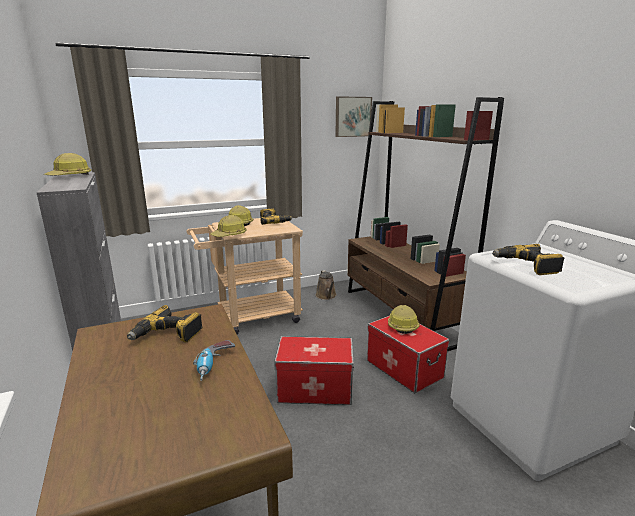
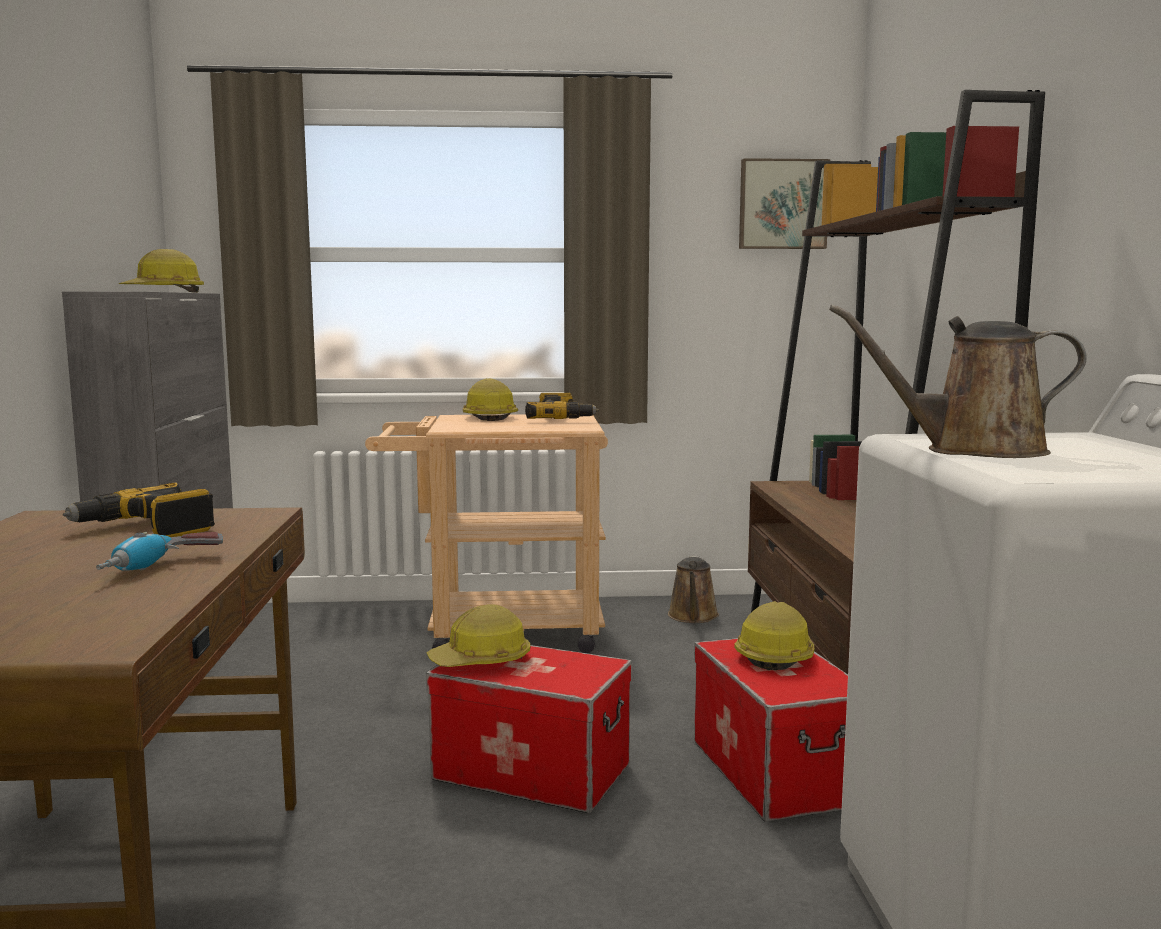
camera: 20 degrees right, 10 degrees down
(229, 235) = (443, 428): hard hat -> hard hat (481, 661)
(526, 266) = (973, 451): power drill -> brown watering can

